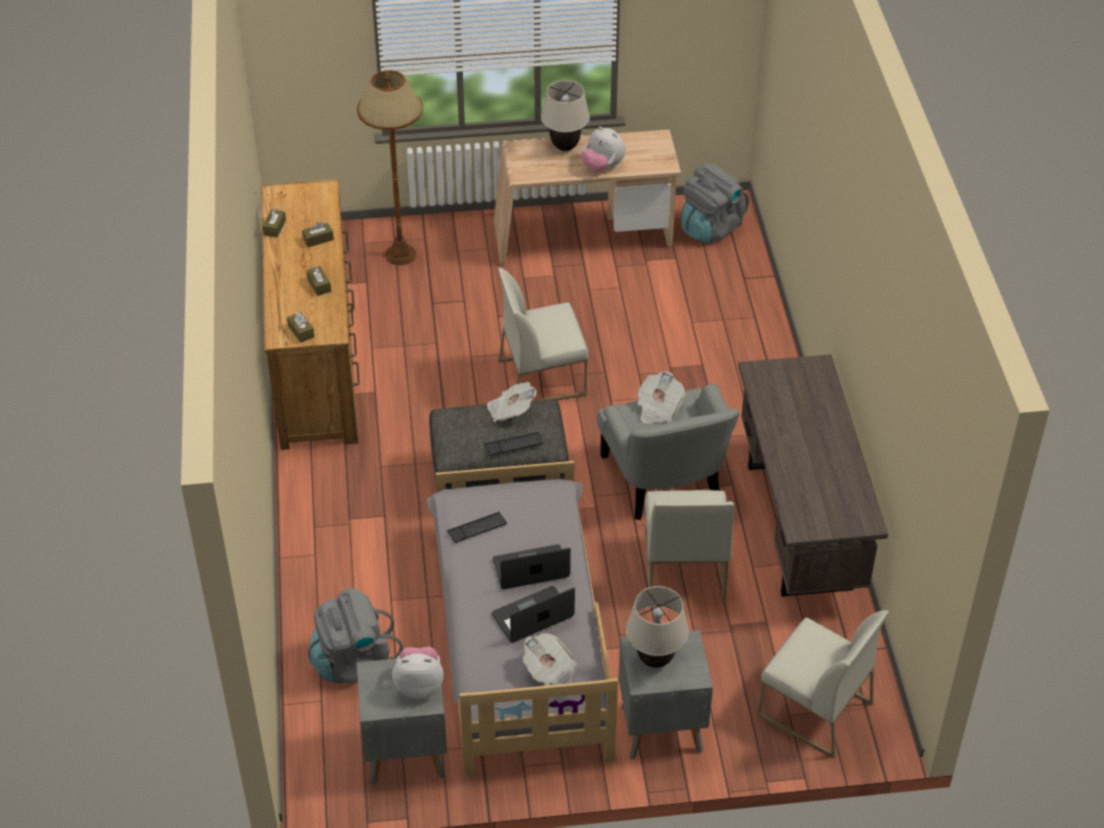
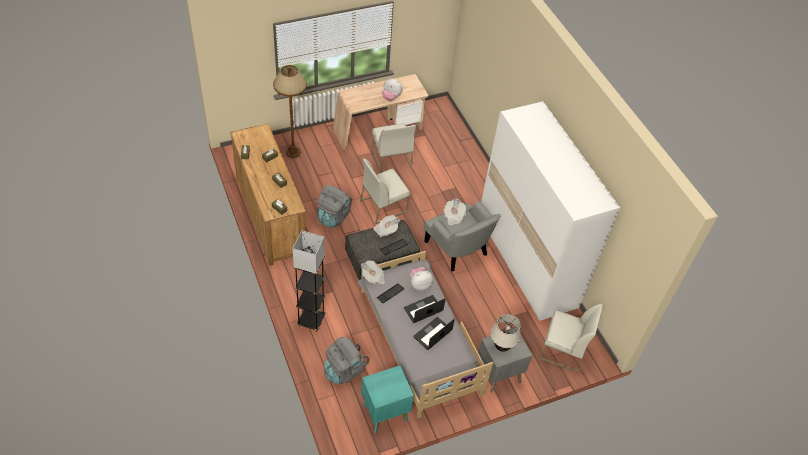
camera: 20 degrees left, 5 degrees up
(324, 561) = (311, 320): none -> grey floor lamp
(404, 752) = (384, 412): grey nightstand -> turquoise nightstand
(419, 685) = (397, 383): plush toy -> plush toy (419, 284)
(550, 671) = (450, 361): newspaper -> newspaper (373, 277)
(565, 147) = (369, 89): beige table lamp -> none
(683, 567) = (481, 291): white chair -> white chair (391, 158)
(710, 228) = (436, 117): grey backpack -> grey backpack (333, 217)
(800, 527) = (526, 261): brown desk -> white wardrobe

